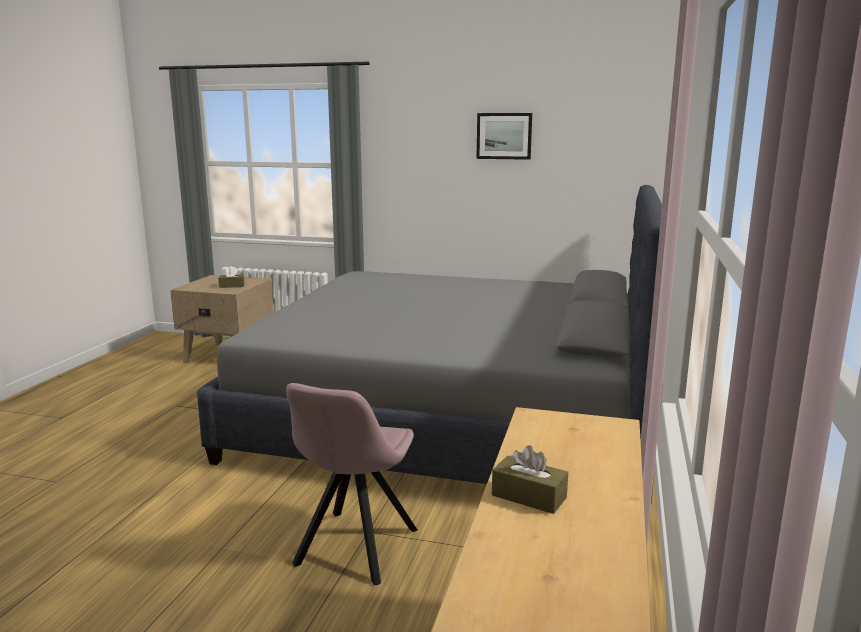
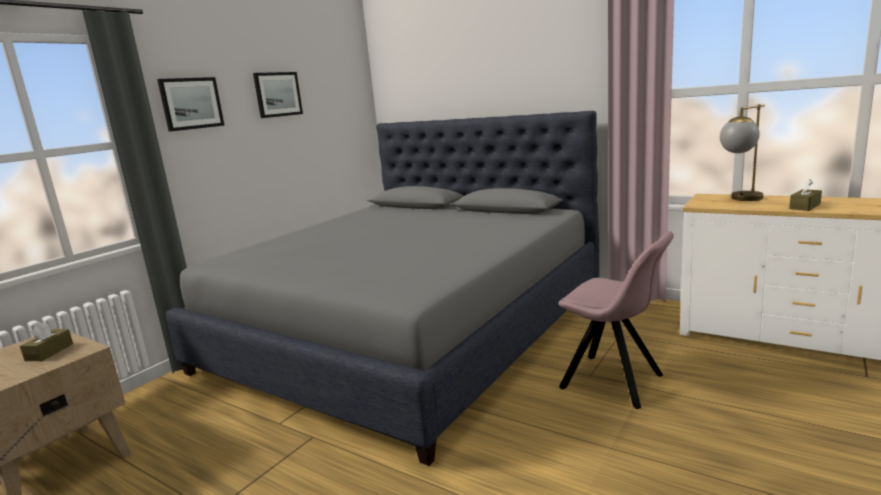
camera: 70 degrees left, 0 degrees up
(407, 138) = (191, 103): none -> picture
(583, 449) = (740, 200): none -> table lamp

